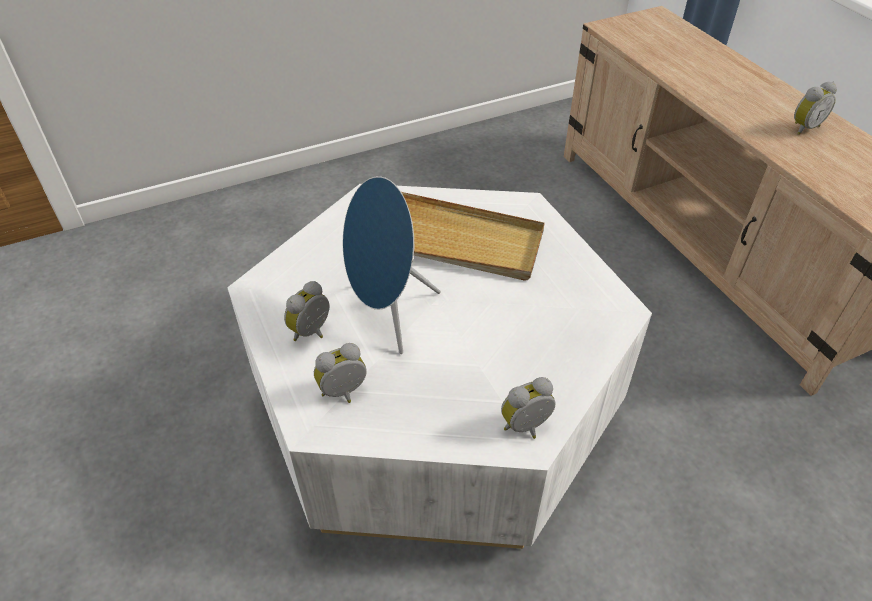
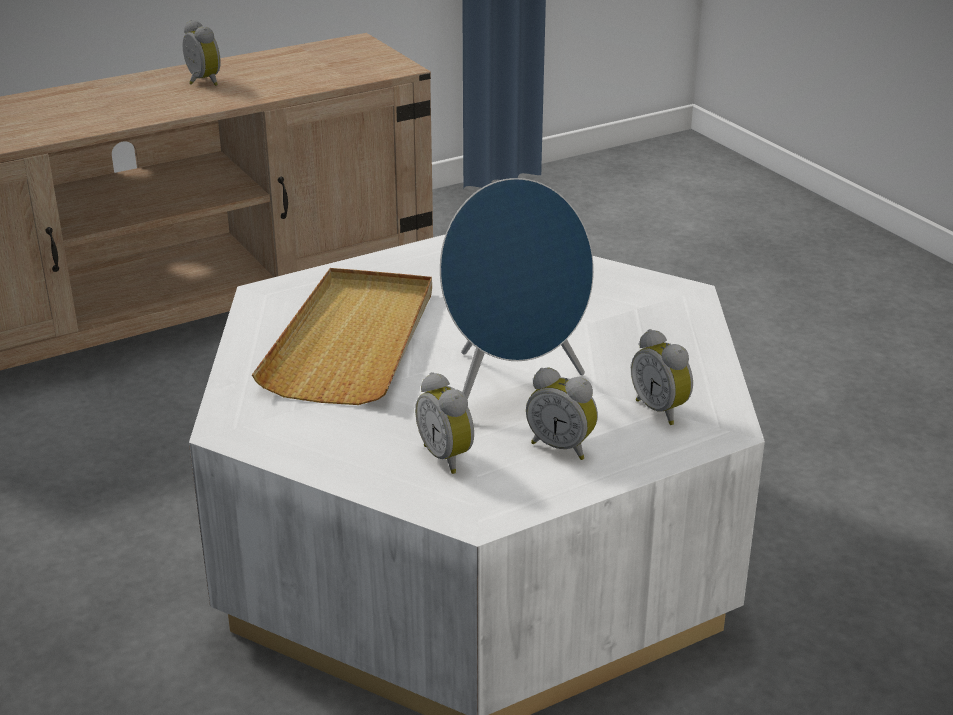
camera: 95 degrees left, 15 degrees down
(527, 428) = (667, 295): alarm clock -> alarm clock (448, 456)

